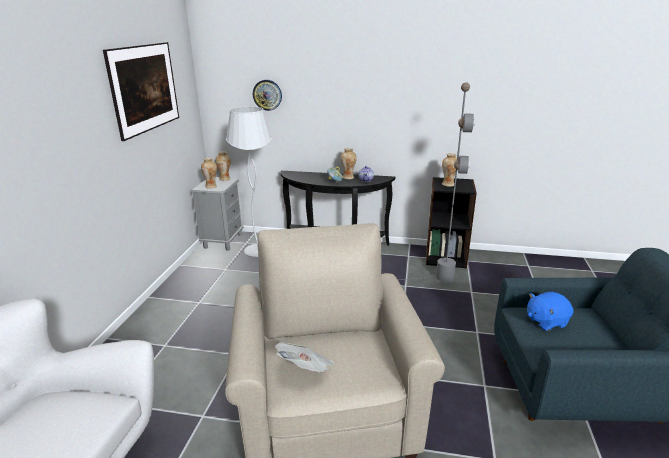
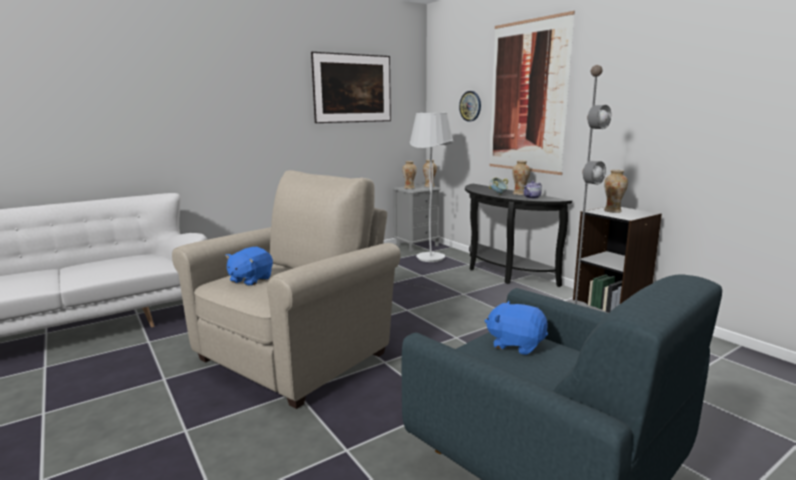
camera: 45 degrees right, 10 degrees down
(306, 369) = (250, 280): newspaper -> blue plush toy
(340, 89) = (527, 97): none -> picture

